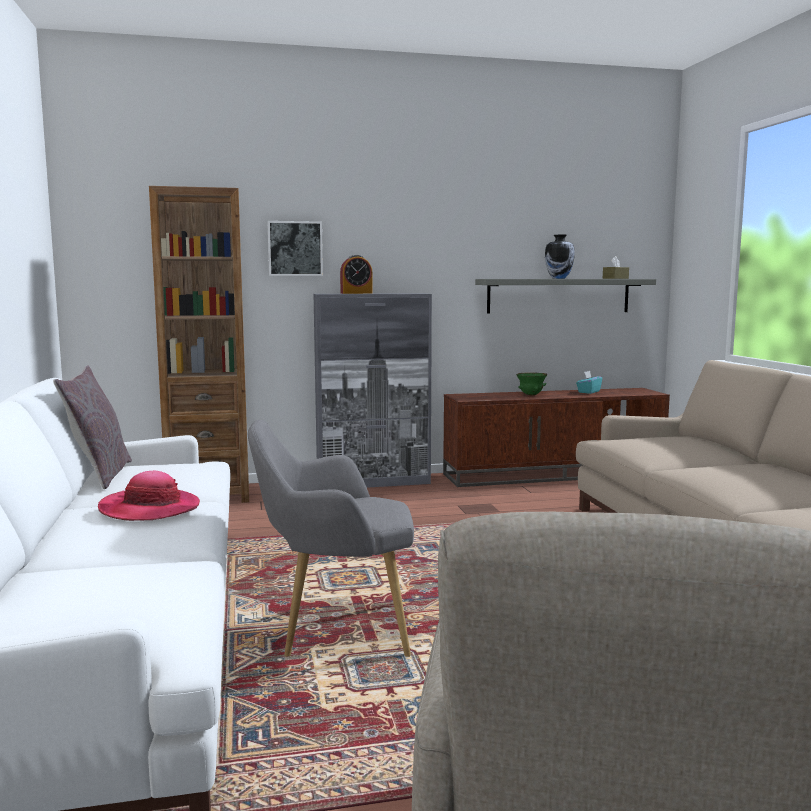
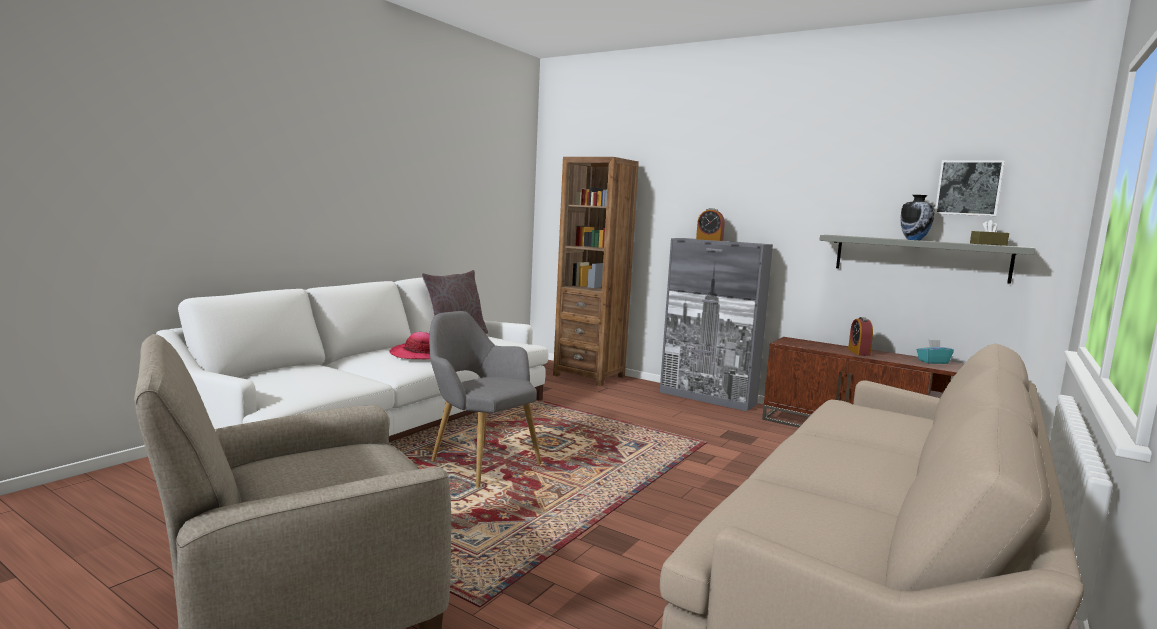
camera: 45 degrees right, 0 degrees up
(295, 248) = (675, 201): picture -> picture (968, 188)
(531, 395) = (858, 352): green bowl -> alarm clock

